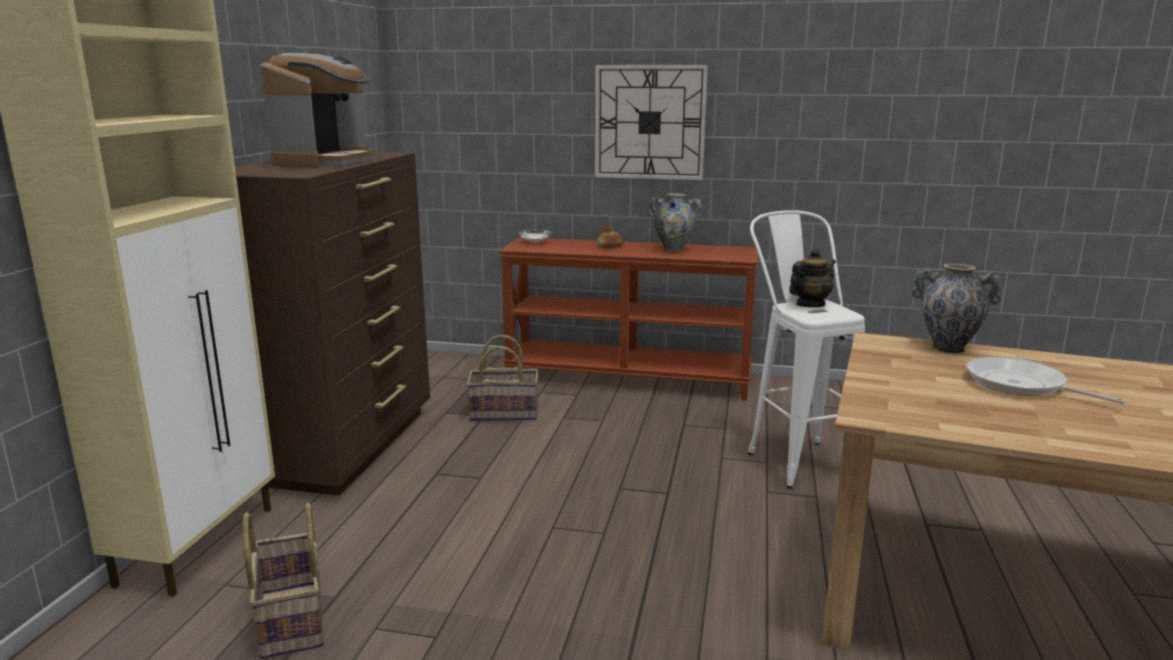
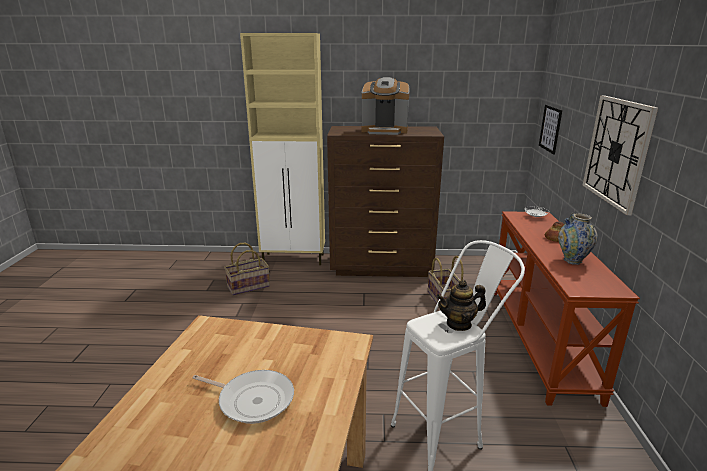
camera: 80 degrees right, 5 degrees up
(459, 129) = (550, 128): none -> picture
(809, 305) = (459, 324): teapot -> teapot turned 120 degrees clockwise
(948, 348) = (340, 376): vase -> none
(1020, 385) = (253, 400): frying pan -> frying pan turned 75 degrees clockwise

